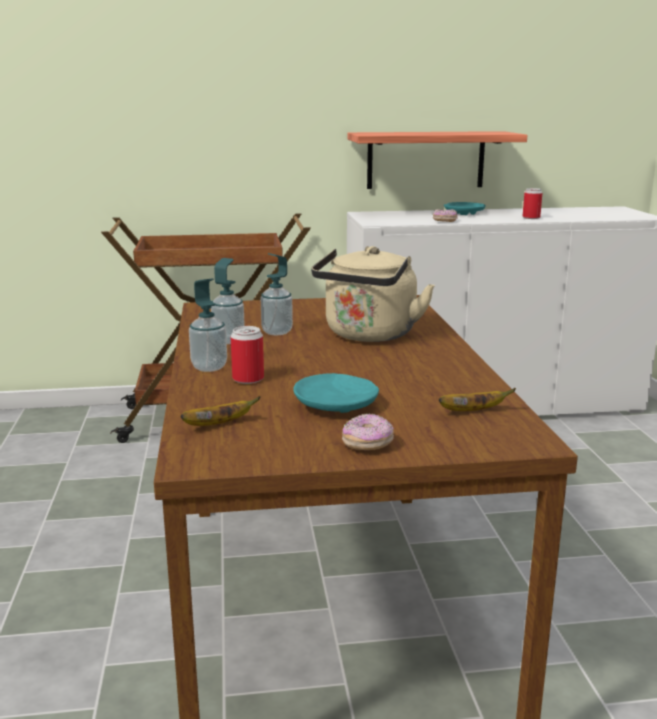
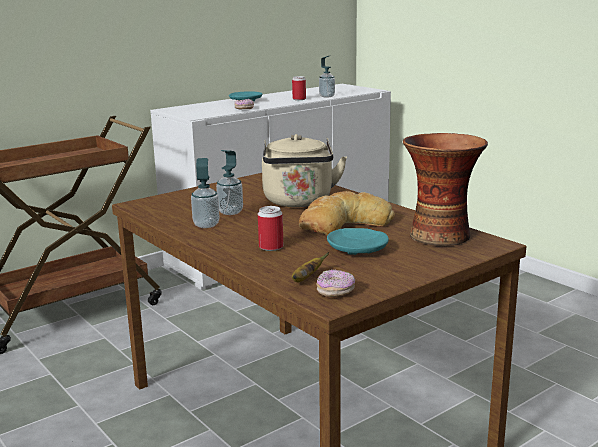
camera: 30 degrees left, 0 degrees up
(209, 367) = (228, 245): soap dispenser -> soap dispenser (327, 96)
(367, 444) = (415, 267): donut -> donut (335, 292)
(376, 370) = (343, 223): none -> bread
(425, 160) = (205, 60): shelf -> none
(472, 411) = (439, 235): banana -> vase

